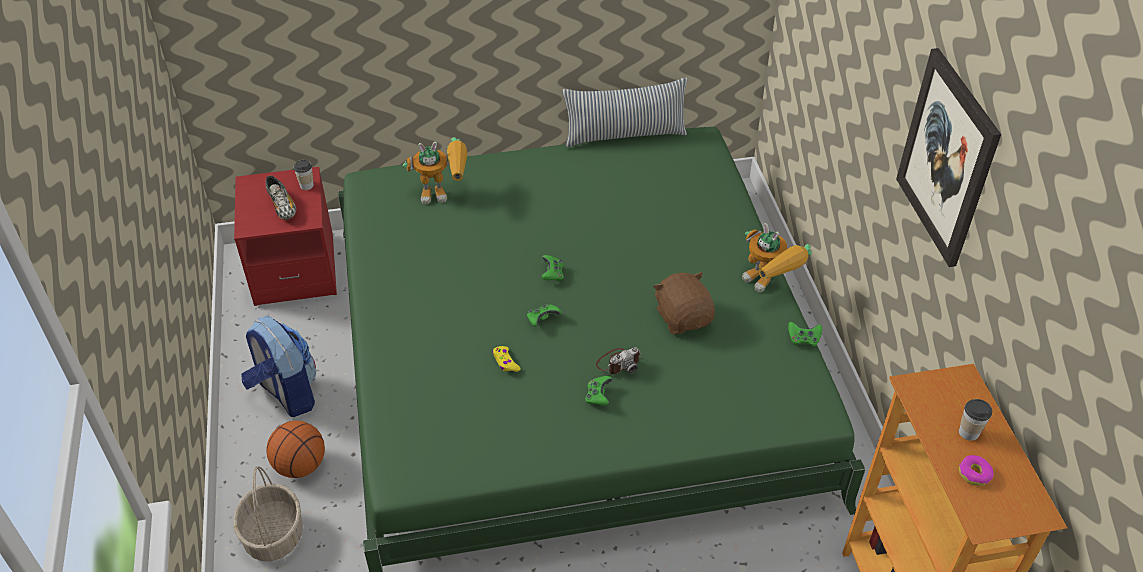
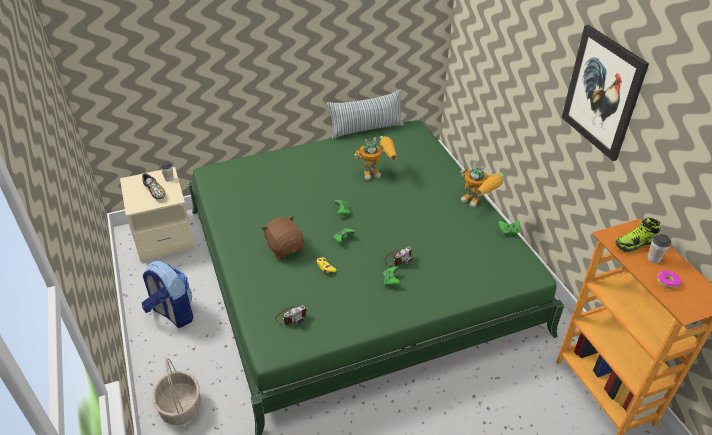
camera: 10 degrees left, 5 degrees down
(295, 269) = (164, 236): red nightstand -> beige nightstand
(300, 465) = (190, 358): basketball -> none
(439, 432) = (292, 316): none -> camera
(444, 193) = (261, 173): toy robot -> toy robot (377, 172)
(683, 317) = (431, 227): brown plush toy -> brown plush toy (285, 247)
(948, 405) = (635, 244): none -> shoe

